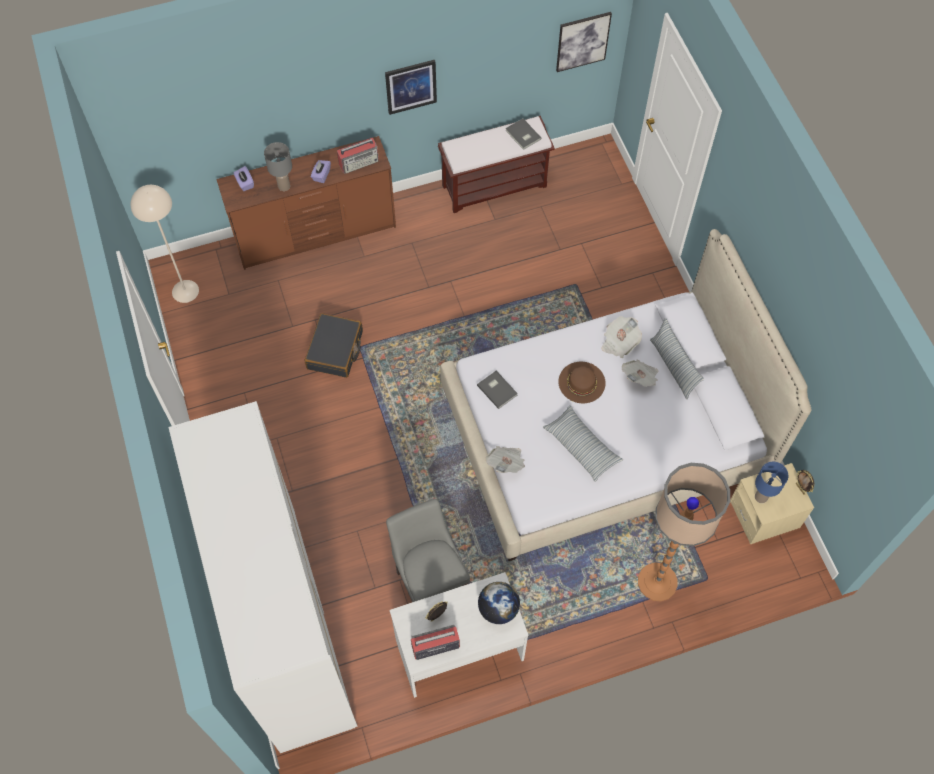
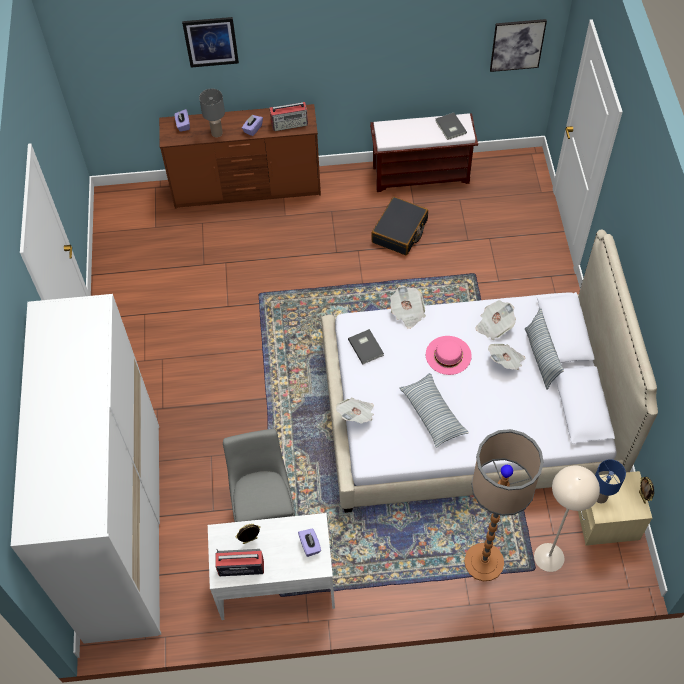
camera: 15 degrees right, 5 degrees down
(185, 291) = (118, 218): beige floor lamp -> beige floor lamp (549, 557)
(335, 350) = (236, 292): black suitcase -> black suitcase (400, 232)
(411, 86) = (347, 60): picture -> picture (211, 41)
(498, 609) = (310, 545): globe -> purple tissue box
(529, 345) = (407, 312): none -> newspaper
(581, 382) = (448, 355): brown hat -> pink hat

